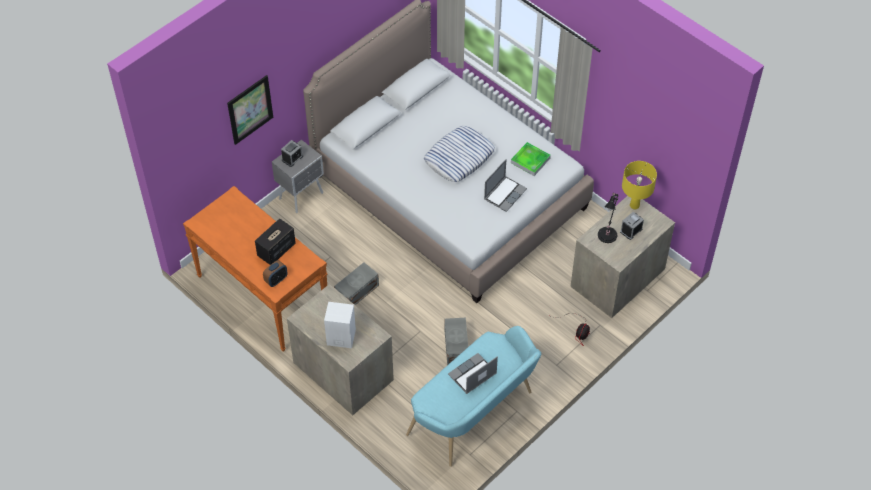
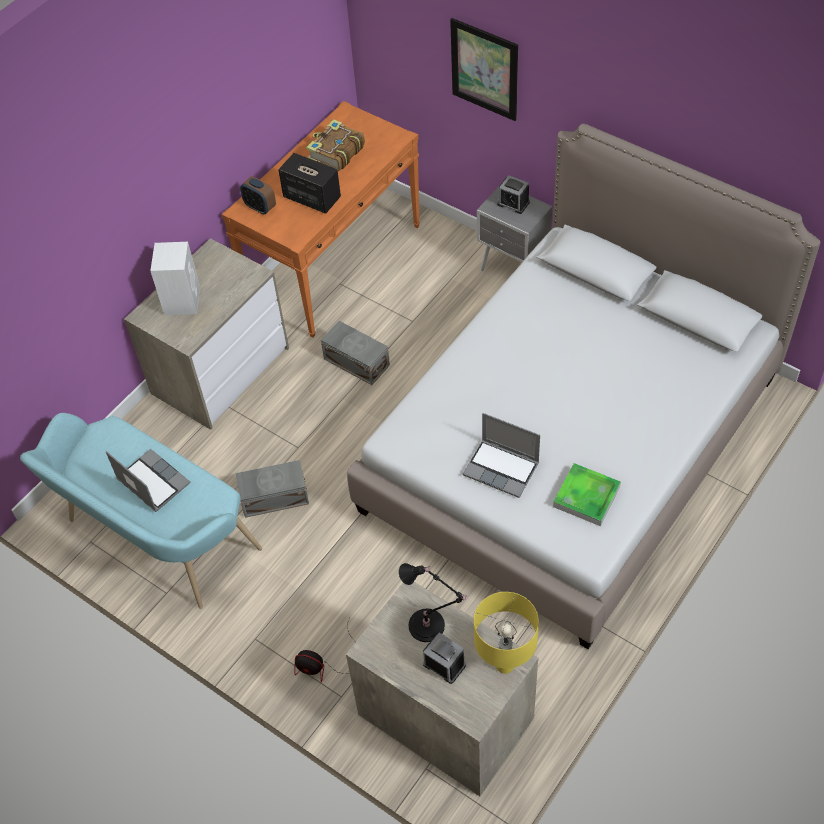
camera: 85 degrees right, 0 degrees up
(236, 232) = (335, 152): none -> book
(459, 157) = (565, 396): pillow -> none

